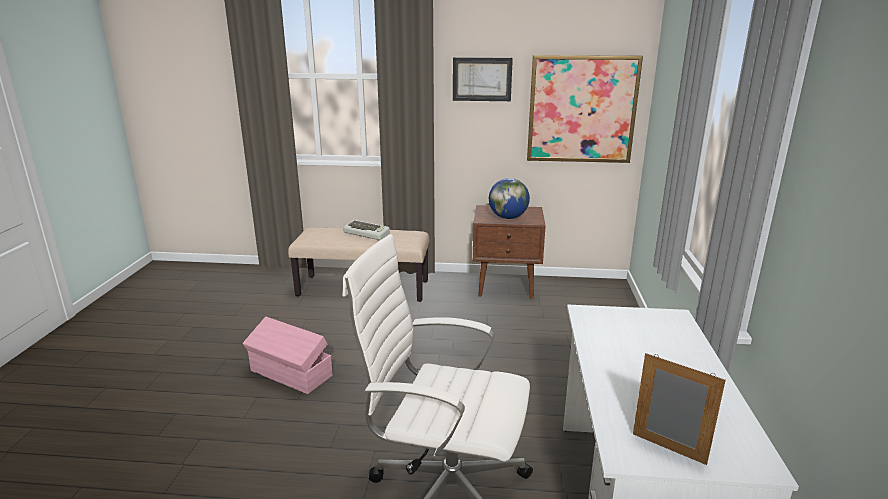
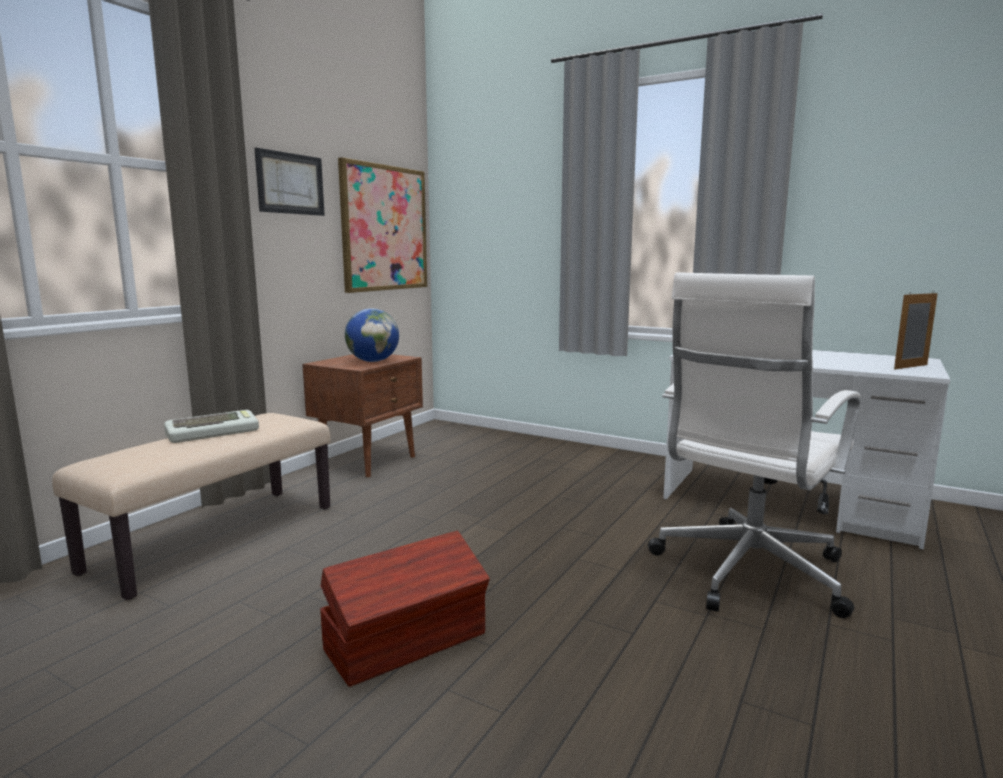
camera: 65 degrees left, 10 degrees down
(291, 374) = (408, 642): pink storage box -> brown storage box

